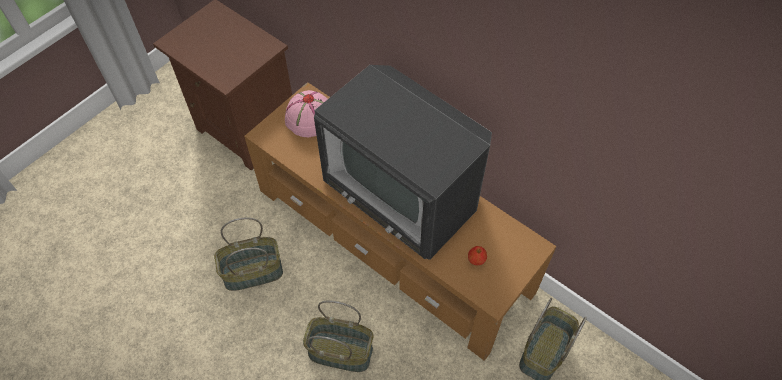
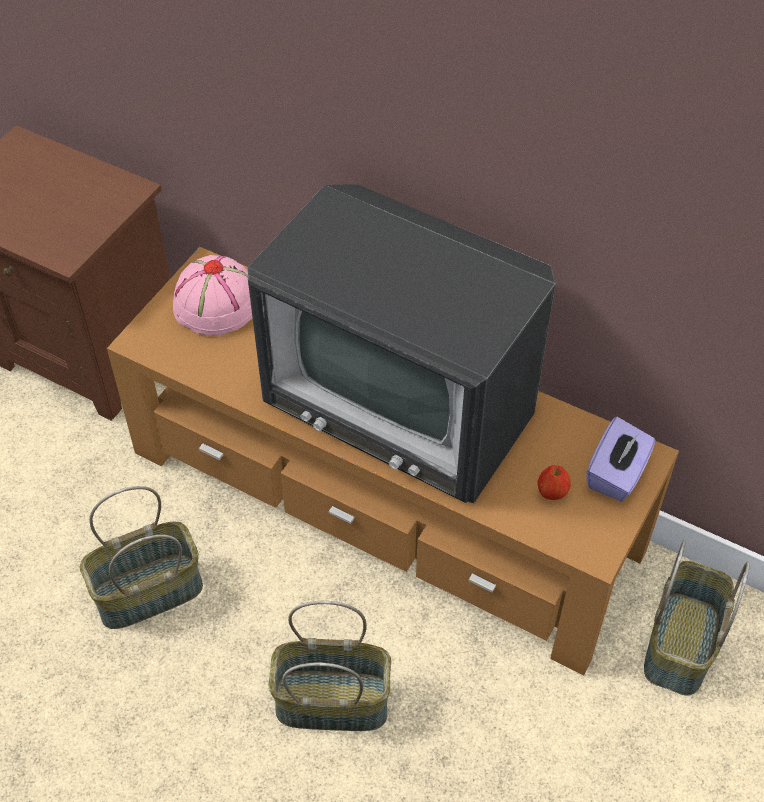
camera: 10 degrees left, 5 degrees down
(516, 255) = (616, 474): none -> purple tissue box

